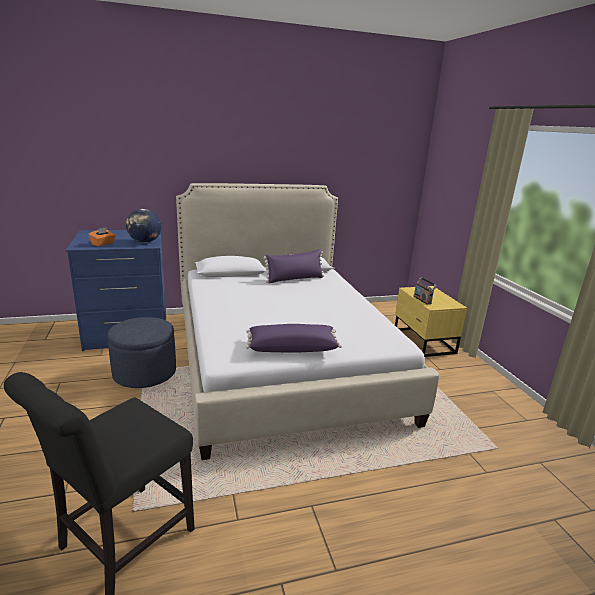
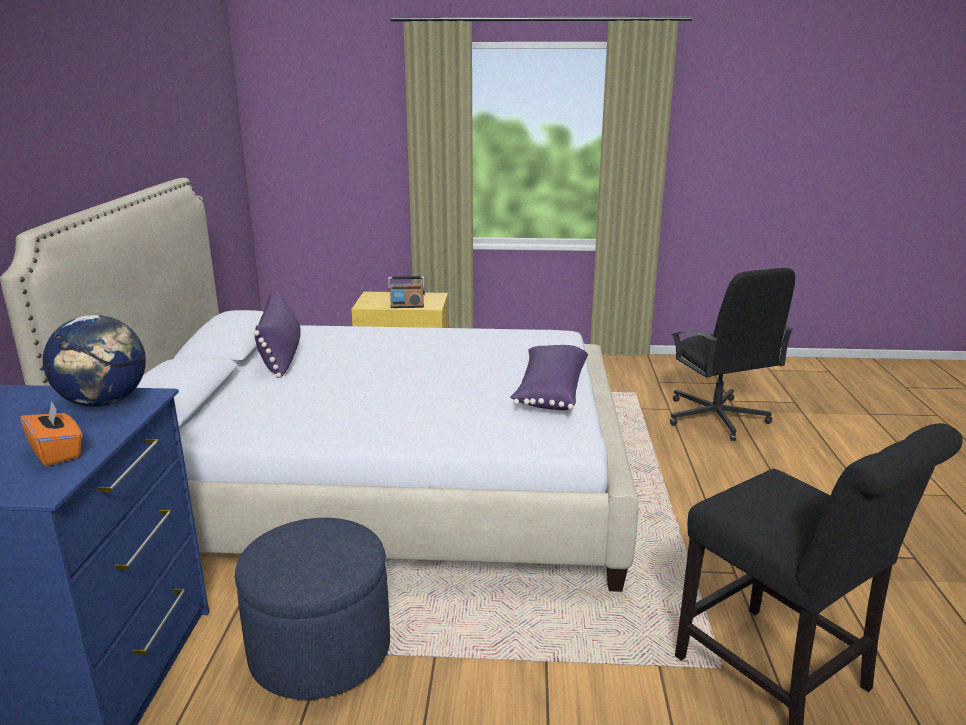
camera: 70 degrees left, 0 degrees up
(498, 507) = (716, 418): none -> black office chair

